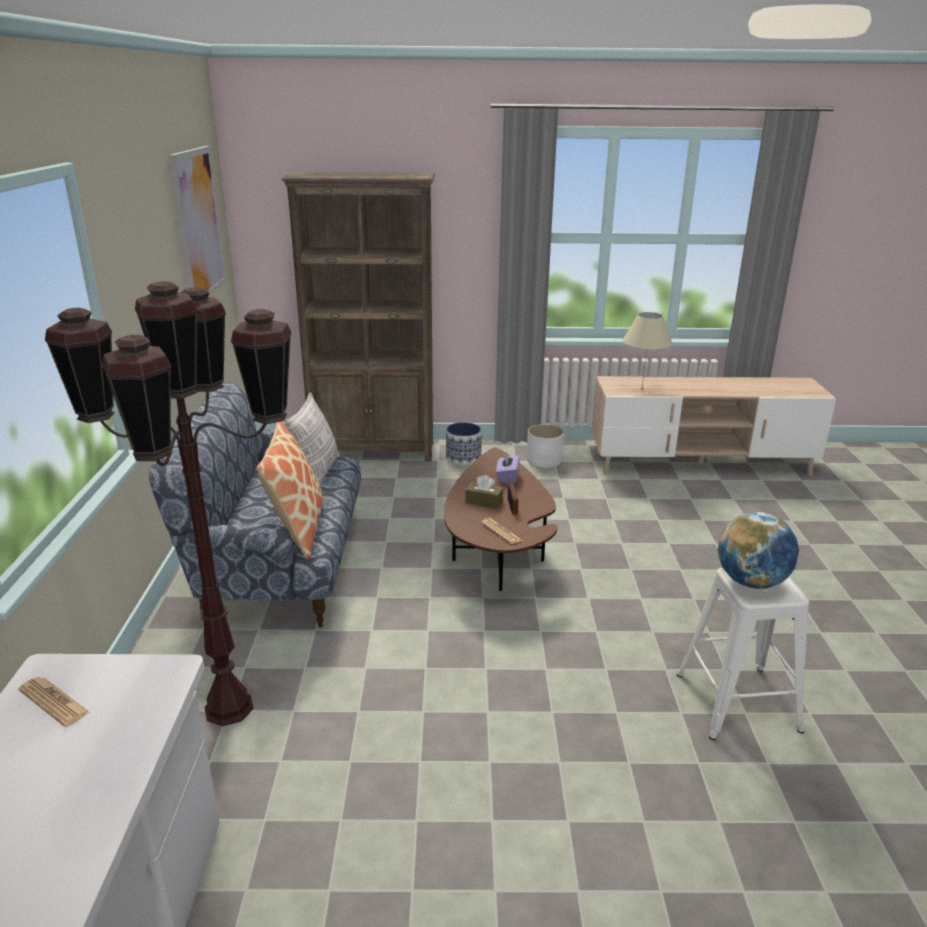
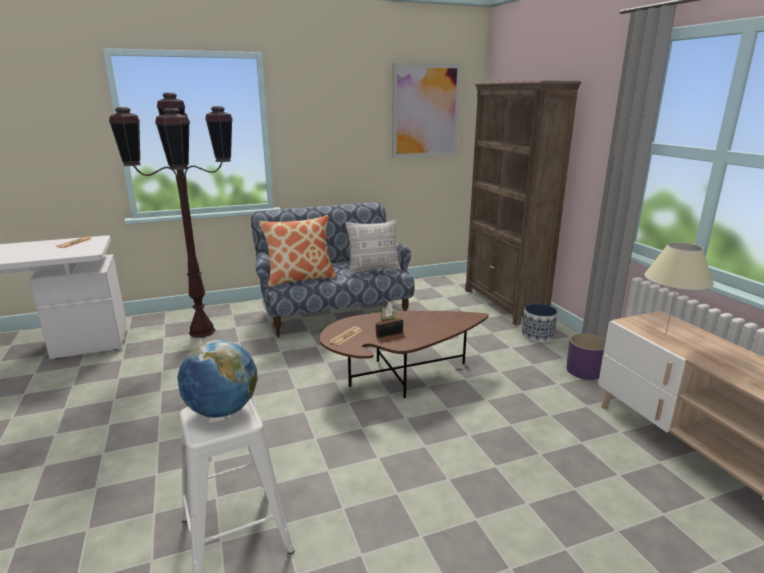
camera: 70 degrees right, 5 degrees down
(507, 477) = (437, 326): purple tissue box -> none
(544, 460) = (584, 371): white planter -> purple planter

